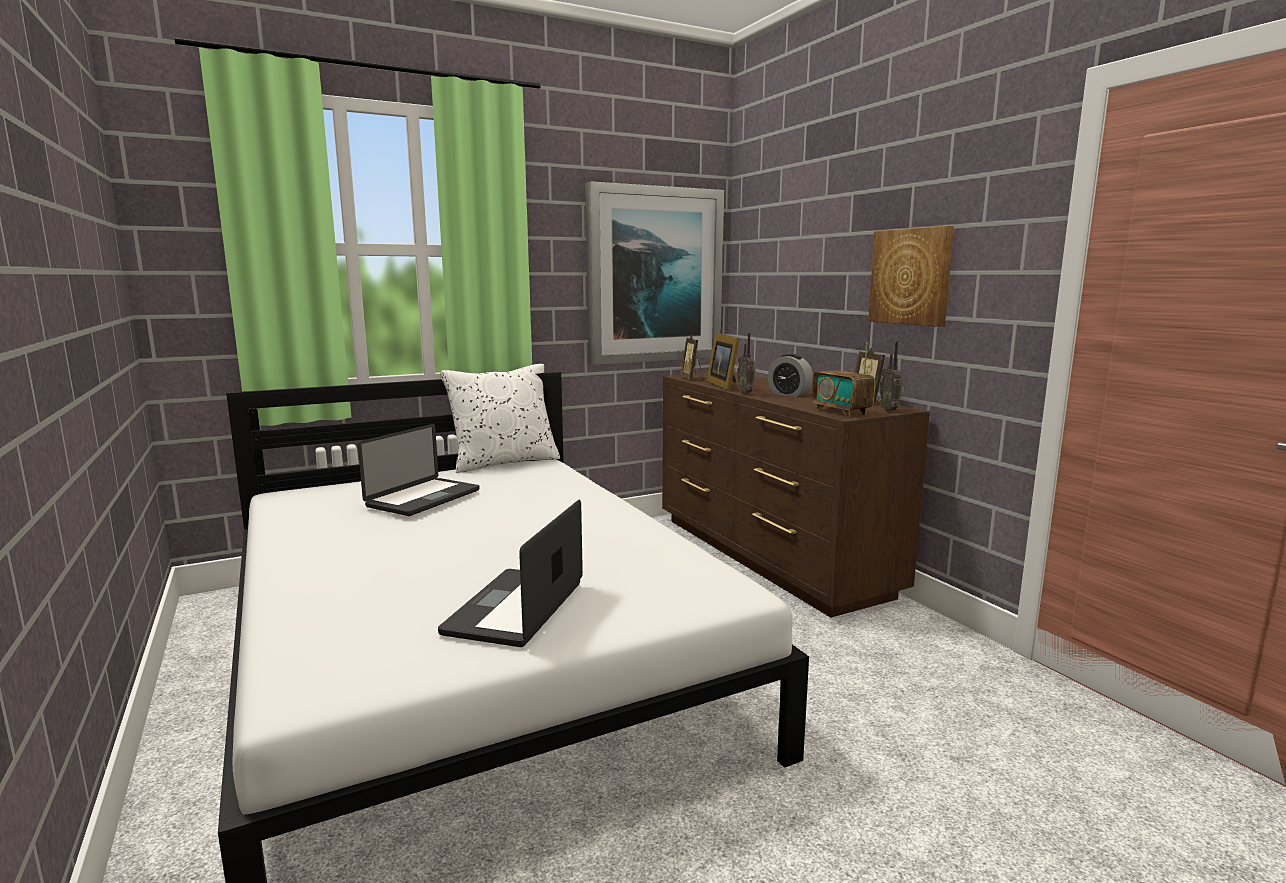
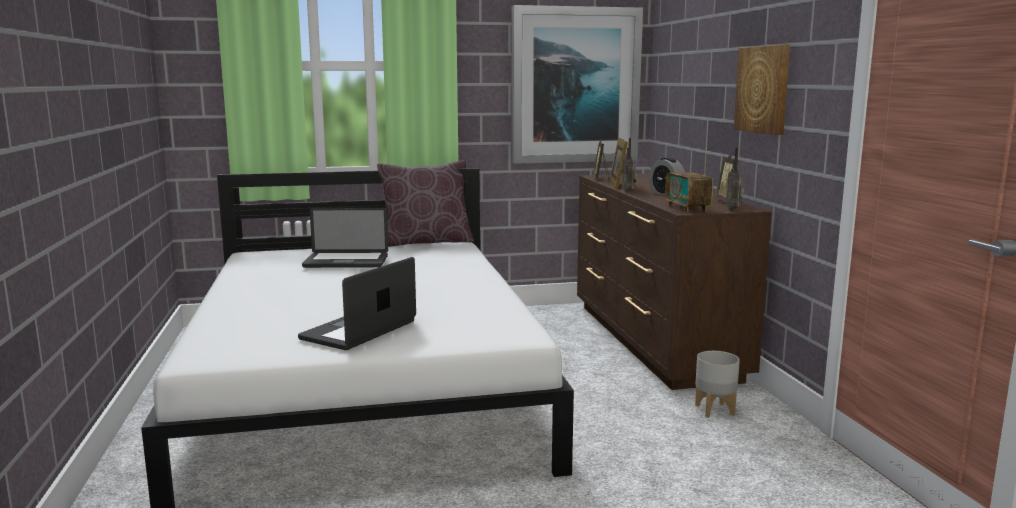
camera: 15 degrees right, 0 degrees up
(424, 498) = (346, 262): laptop -> laptop turned 45 degrees clockwise
(504, 462) = (426, 242): white pillow -> brown pillow
(893, 639) = (715, 410): none -> grey planter

